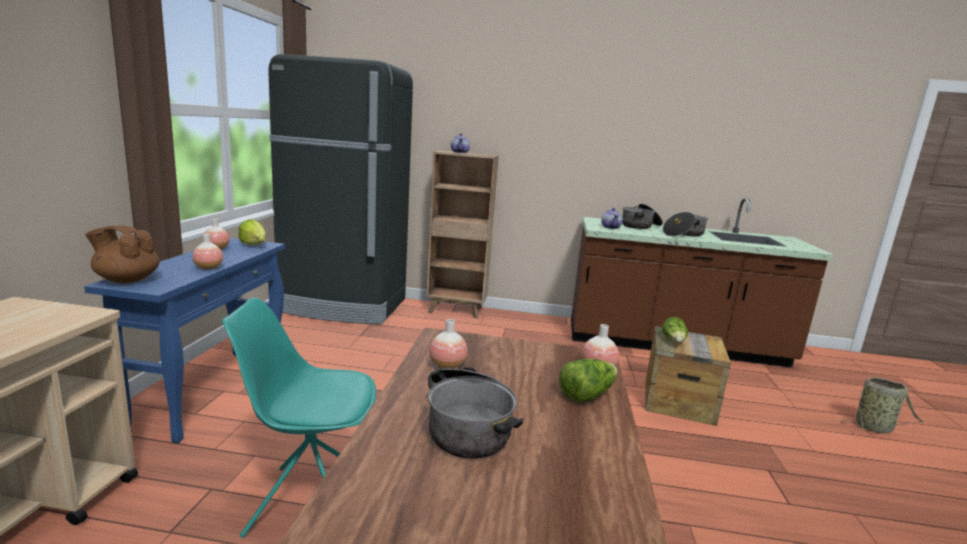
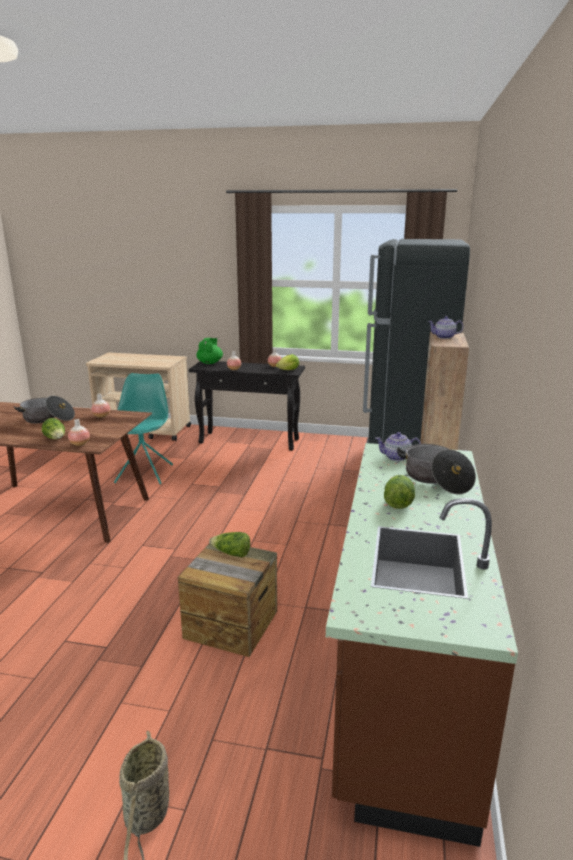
camera: 95 degrees right, 5 degrees up
(127, 280) = (210, 363): brown teapot -> green teapot
(212, 390) = (250, 441): blue console table -> black console table
(683, 234) = (398, 501): cooking pot -> lettuce

